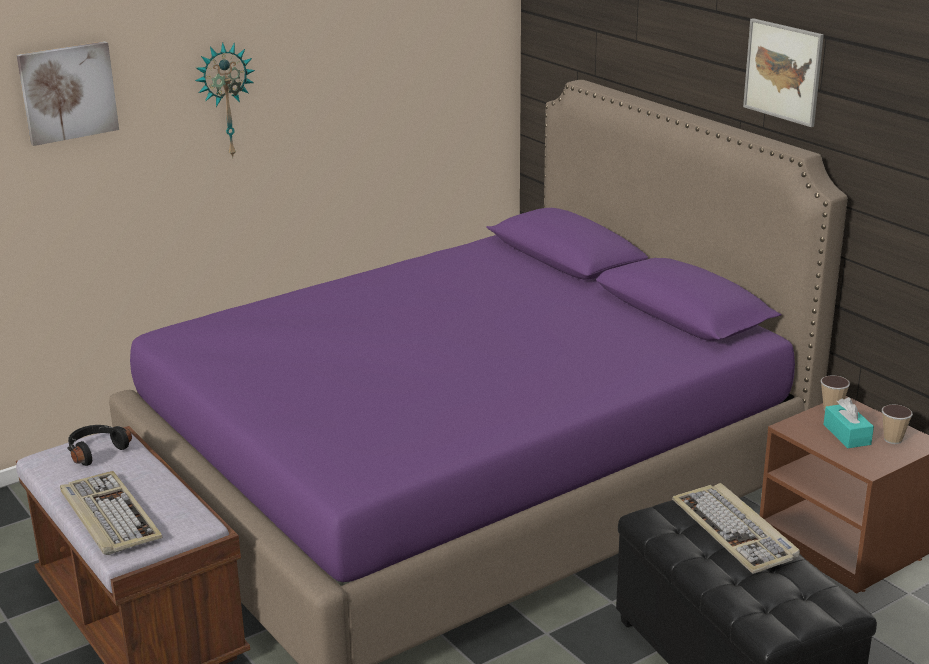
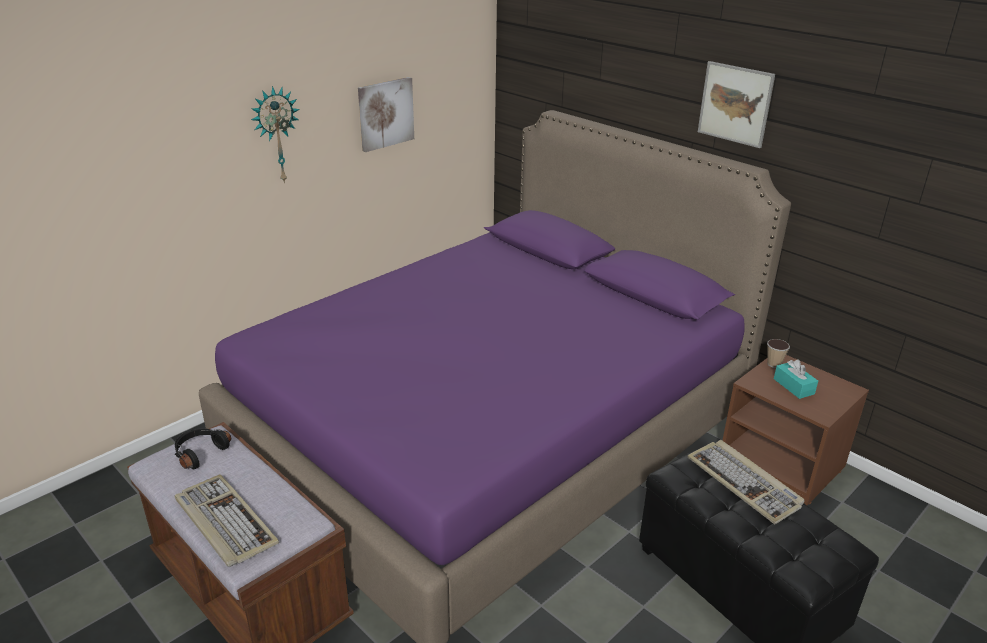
camera: 10 degrees left, 5 degrees up
(67, 92) = (141, 134): picture -> picture (385, 113)
(892, 439) = (828, 388): cup -> none

